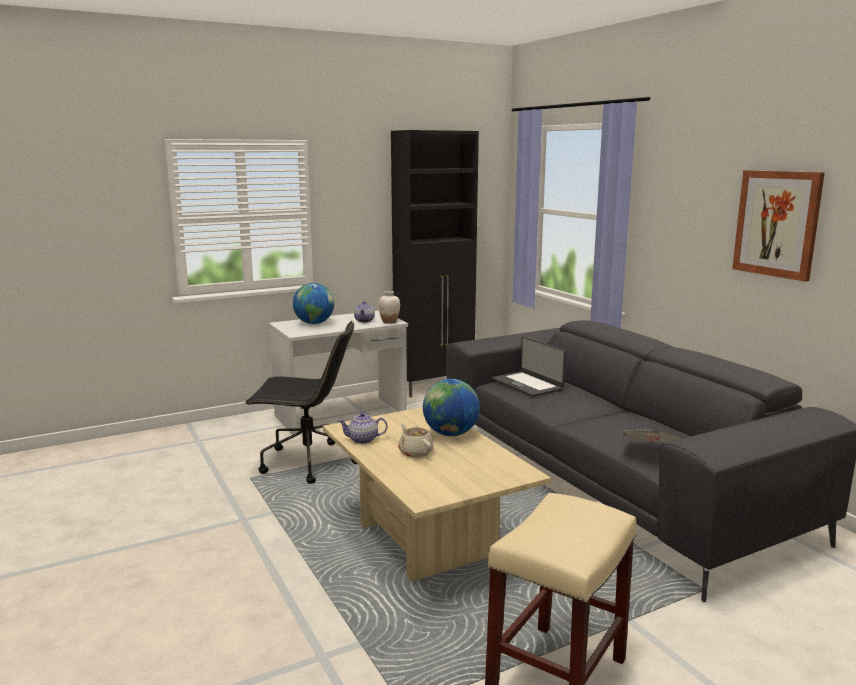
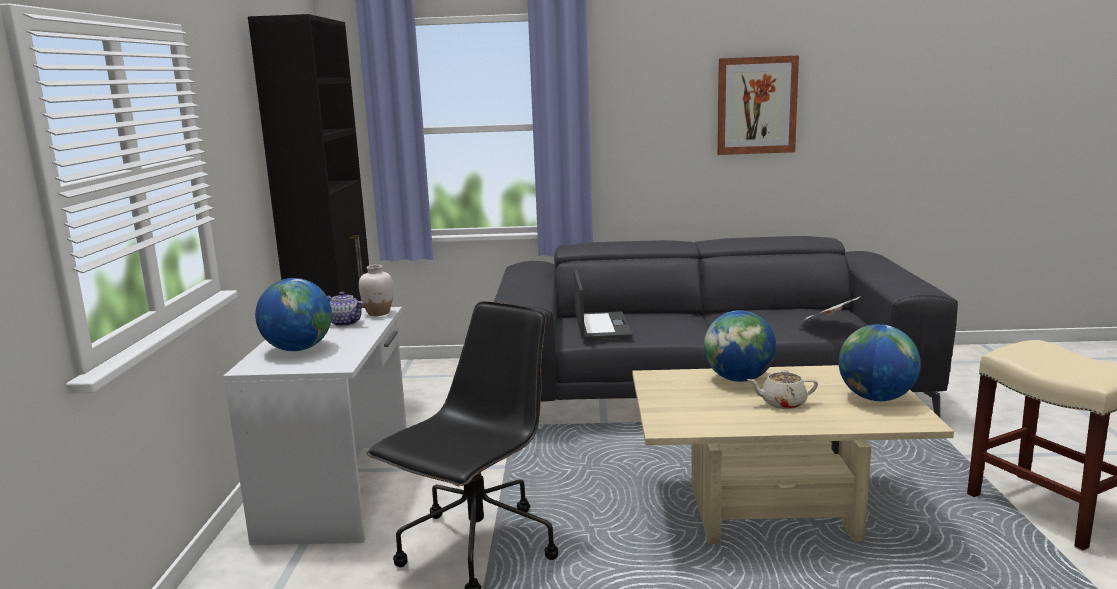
camera: 60 degrees left, 0 degrees up
(363, 440) = (722, 422): teapot -> none
(458, 480) = (876, 398): none -> globe
(528, 384) = (601, 326): laptop -> laptop turned 90 degrees counterclockwise

